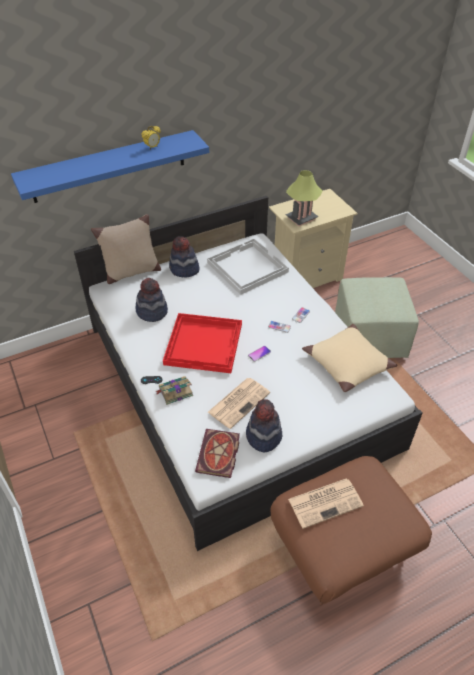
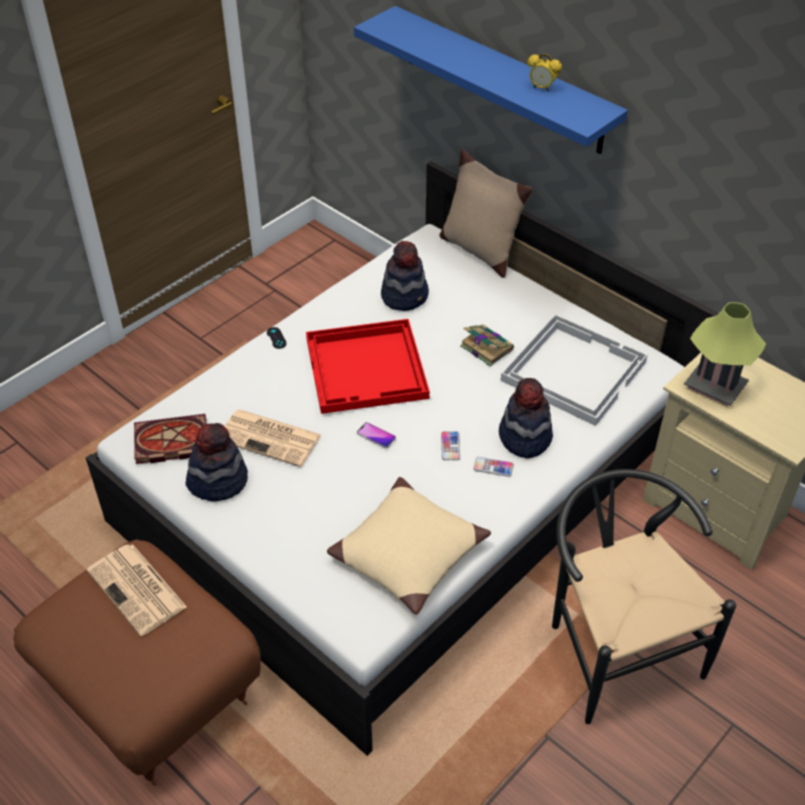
camera: 70 degrees right, 0 degrees up
(175, 392) = (263, 367): book -> book (485, 347)
(184, 269) = (520, 301): hat -> hat (524, 437)
(368, 337) = (613, 645): green ottoman -> black chair

